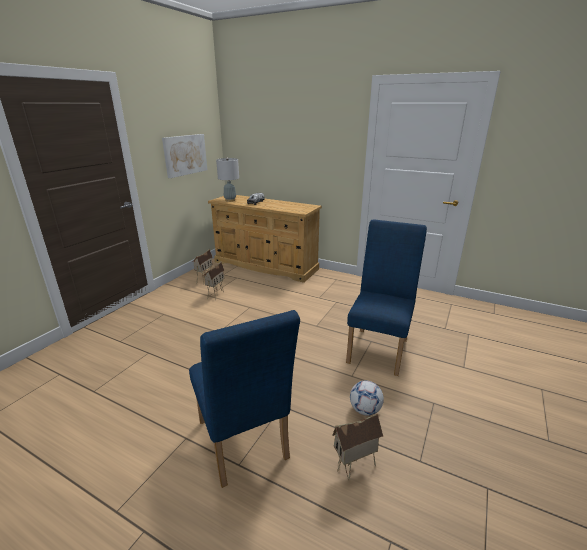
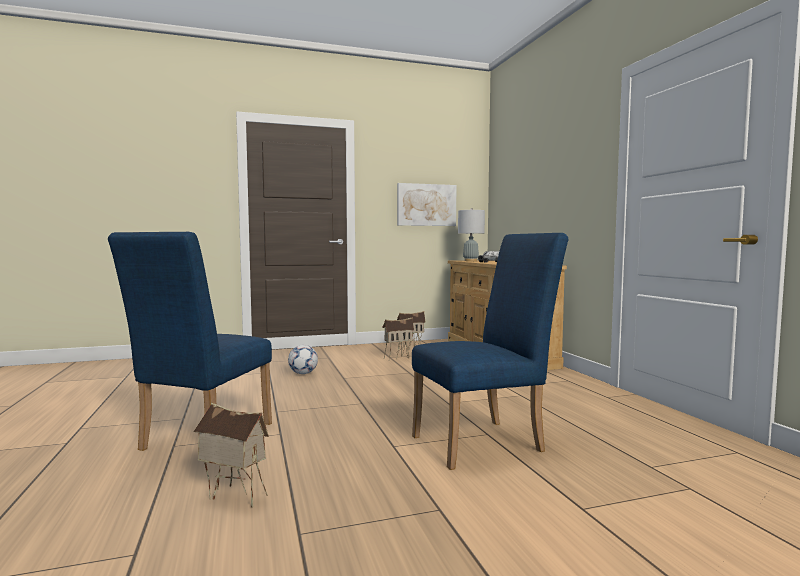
camera: 45 degrees right, 20 degrees down
(365, 410) = (343, 472): football -> football (303, 373)

